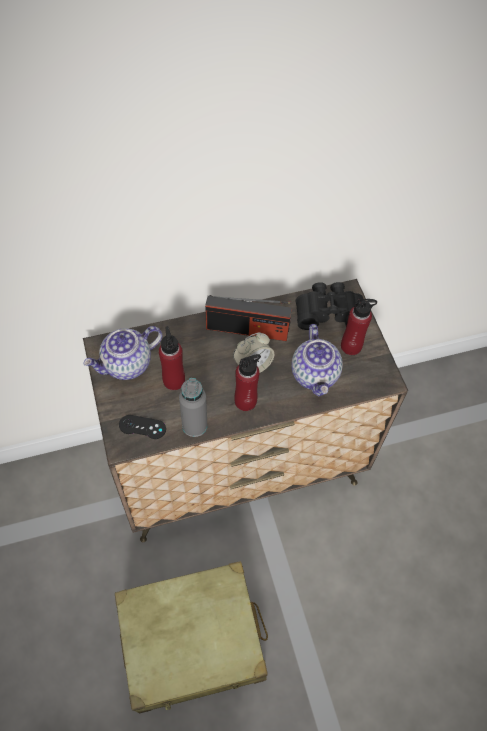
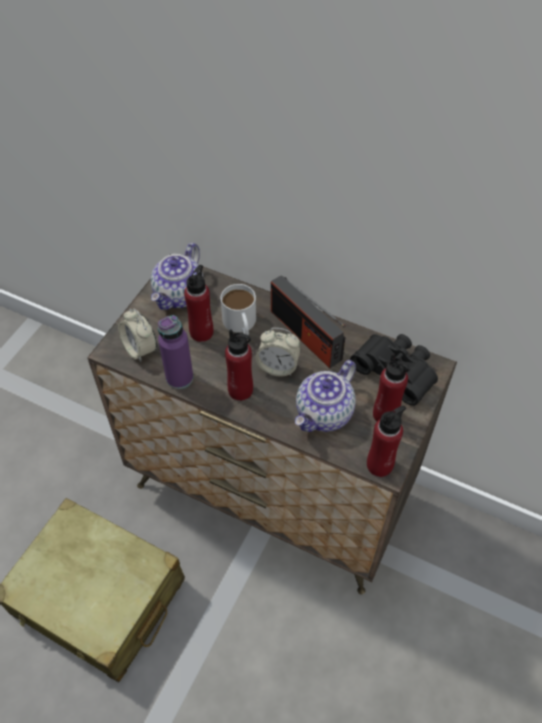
camera: 45 degrees right, 5 degrees down
(127, 365) = (180, 295): teapot -> teapot turned 75 degrees counterclockwise
(142, 427) = (140, 349): black game controller -> alarm clock
(194, 425) = (179, 378): grey bottle -> purple bottle
(195, 354) = (241, 324): none -> white mug
(380, 381) = (380, 465): none -> red bottle

